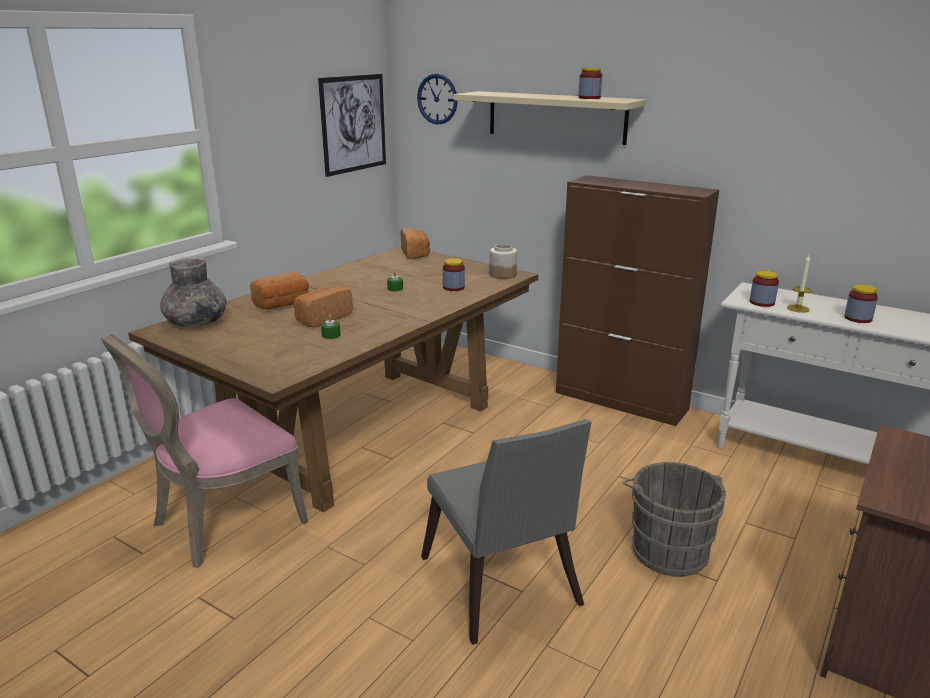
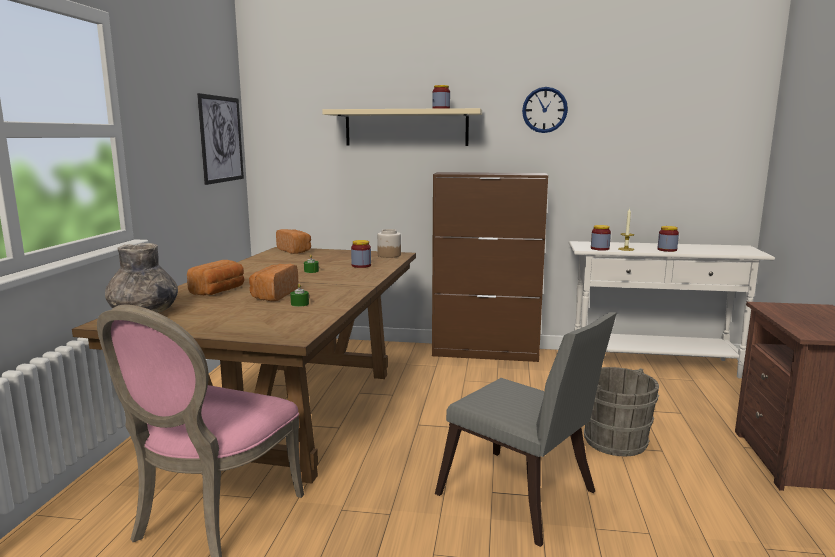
camera: 25 degrees left, 10 degrees down
(437, 99) = (293, 119): wall clock -> wall clock (544, 110)

